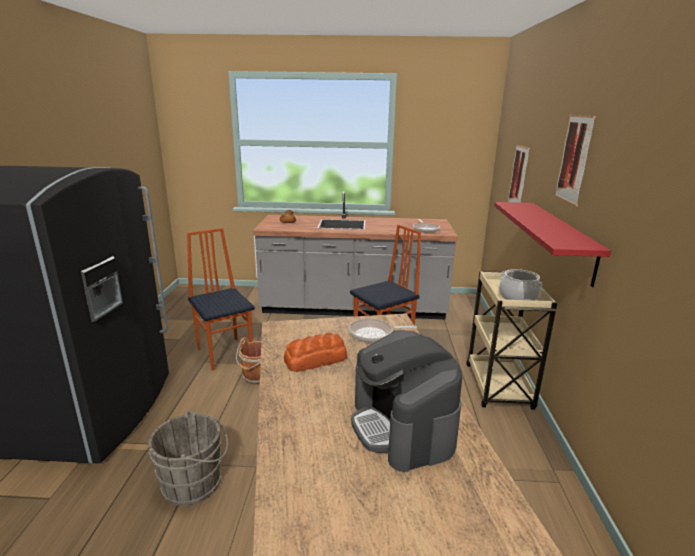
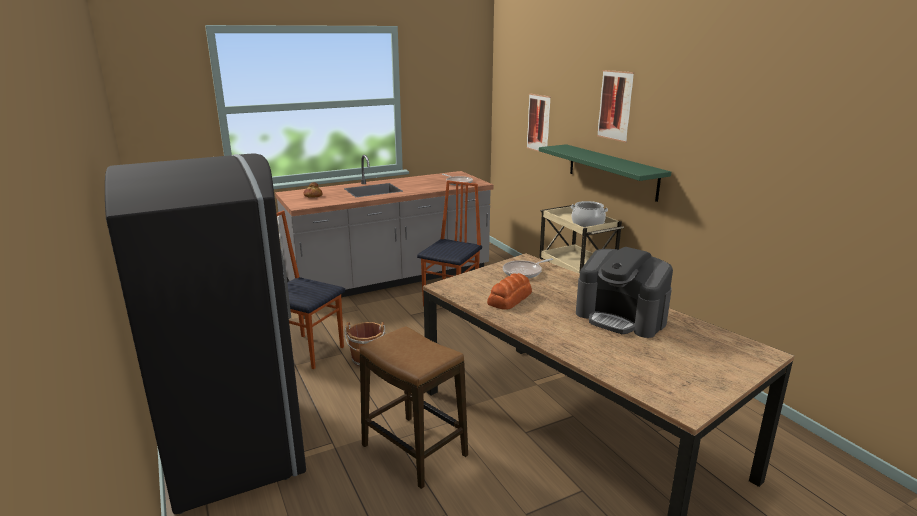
camera: 30 degrees left, 0 degrees up
(196, 483) = (414, 450): grey bucket -> stool
(561, 240) = (611, 171): red shelf -> green shelf

